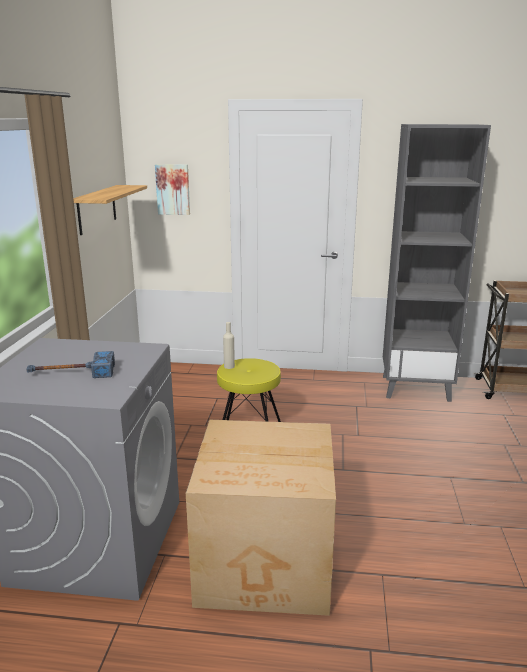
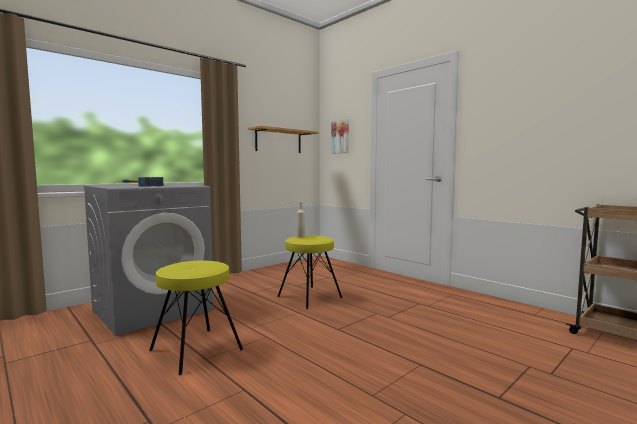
camera: 40 degrees right, 15 degrees down
(267, 563) = (196, 350): cardboard box -> yellow stool
(416, 388) = (498, 308): grey bookcase -> none

